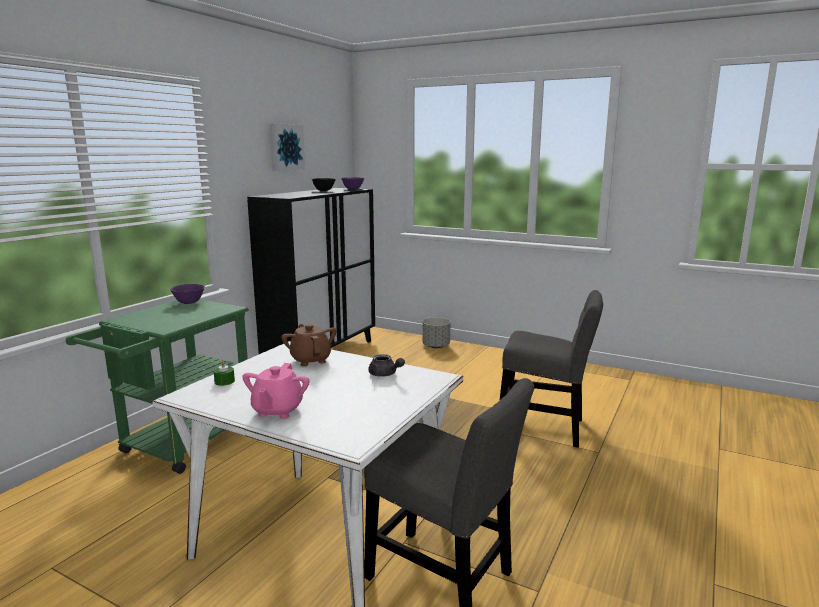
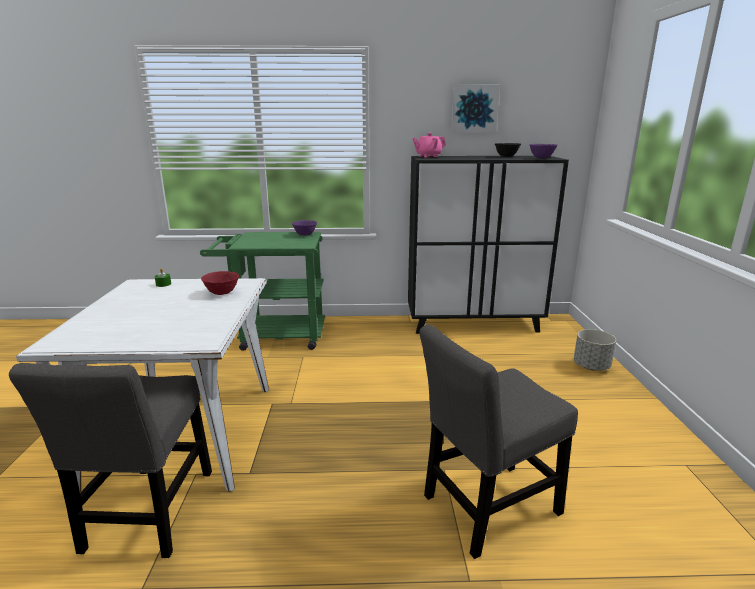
camera: 60 degrees right, 5 degrees up
(277, 410) = (111, 309): pink teapot -> pink teapot (428, 156)
(310, 360) = (222, 293): brown teapot -> red bowl
(385, 374) = (201, 322): grey teapot -> none
(545, 427) = (486, 508): grey chair -> grey chair turned 75 degrees clockwise

